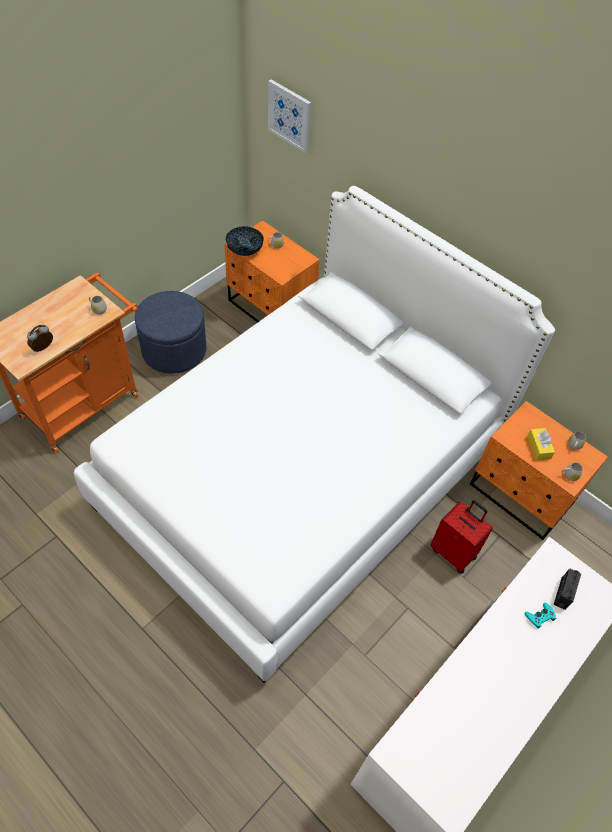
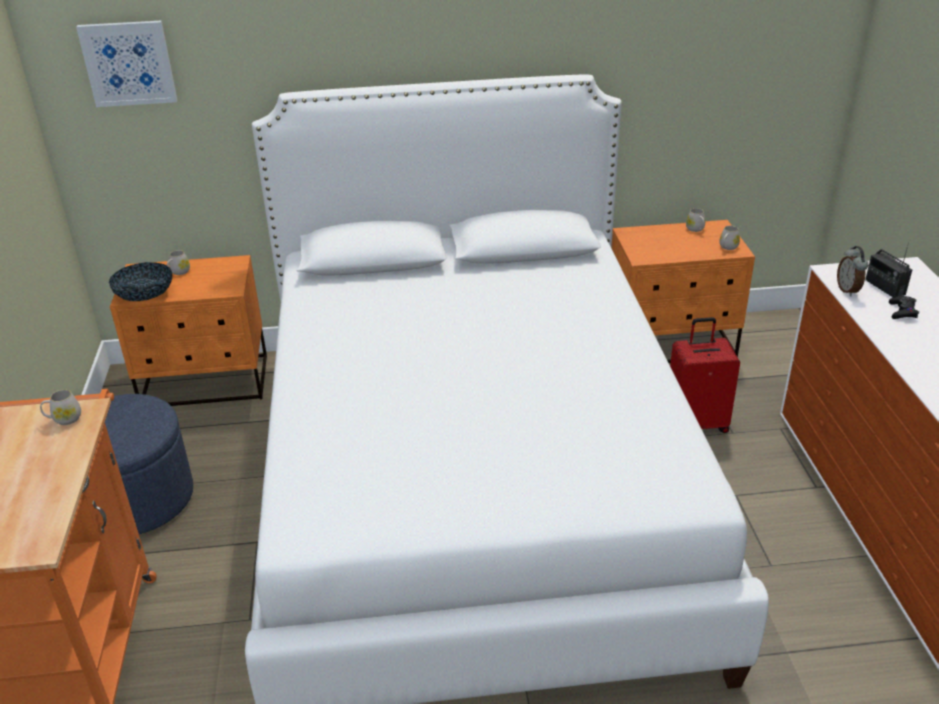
camera: 45 degrees left, 20 degrees down
(43, 348) = (43, 506): alarm clock -> alarm clock (848, 290)
(538, 447) = (676, 247): yellow tissue box -> none
(539, 616) = (902, 311): turquoise game controller -> black game controller

